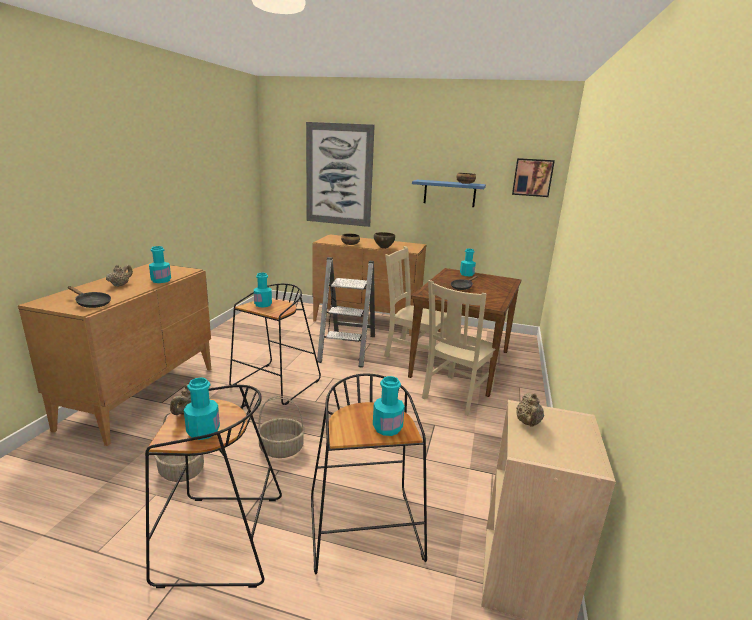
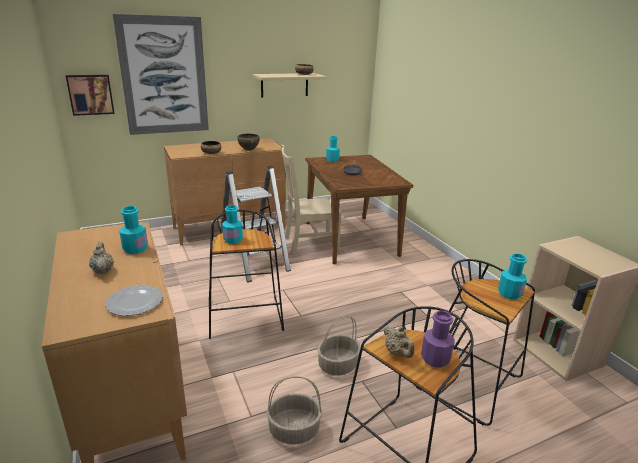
camera: 40 degrees left, 5 degrees up
(91, 303) = (134, 302): black frying pan -> plate
(203, 431) = (435, 359): turquoise bottle -> purple bottle
(449, 193) = (284, 85): blue shelf -> beige shelf
(456, 395) = (382, 264): beige chair -> none
(528, 423) = (571, 254): beige teapot -> none
(532, 177) = (351, 63): picture -> picture (90, 94)

